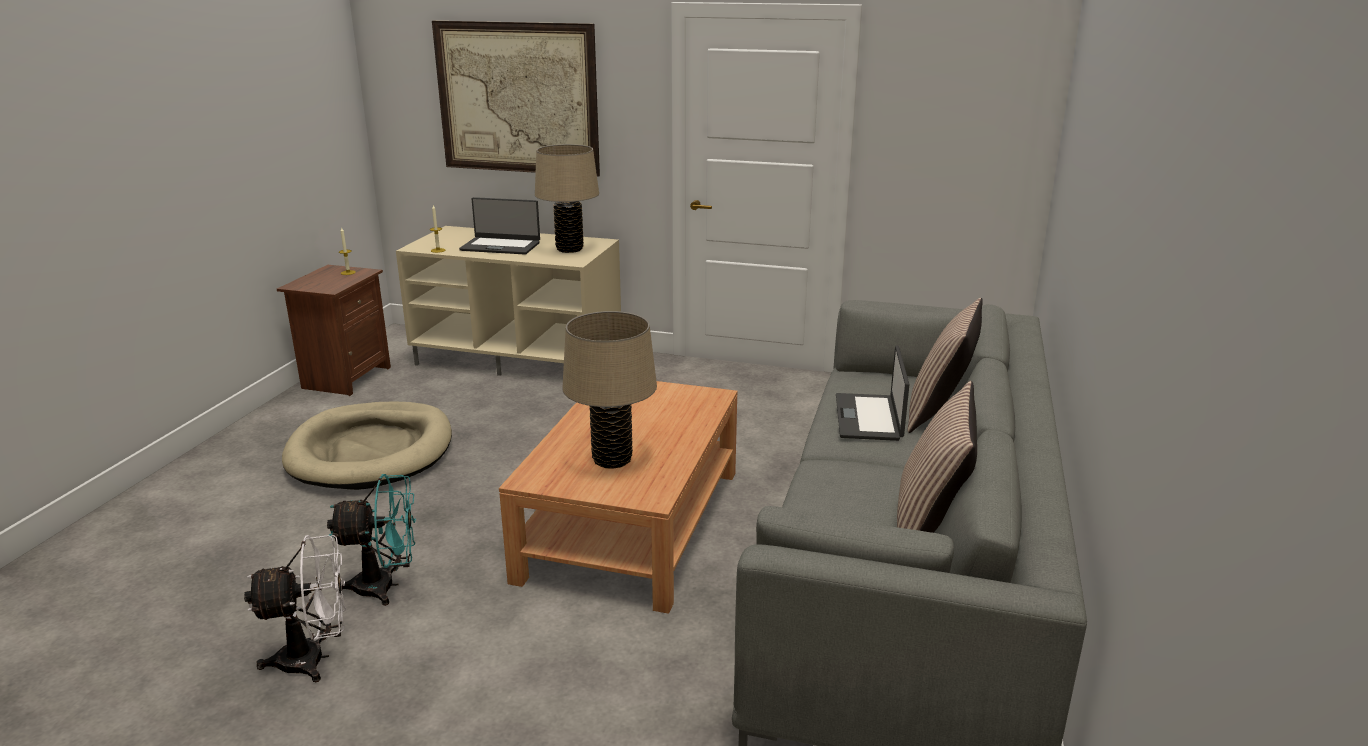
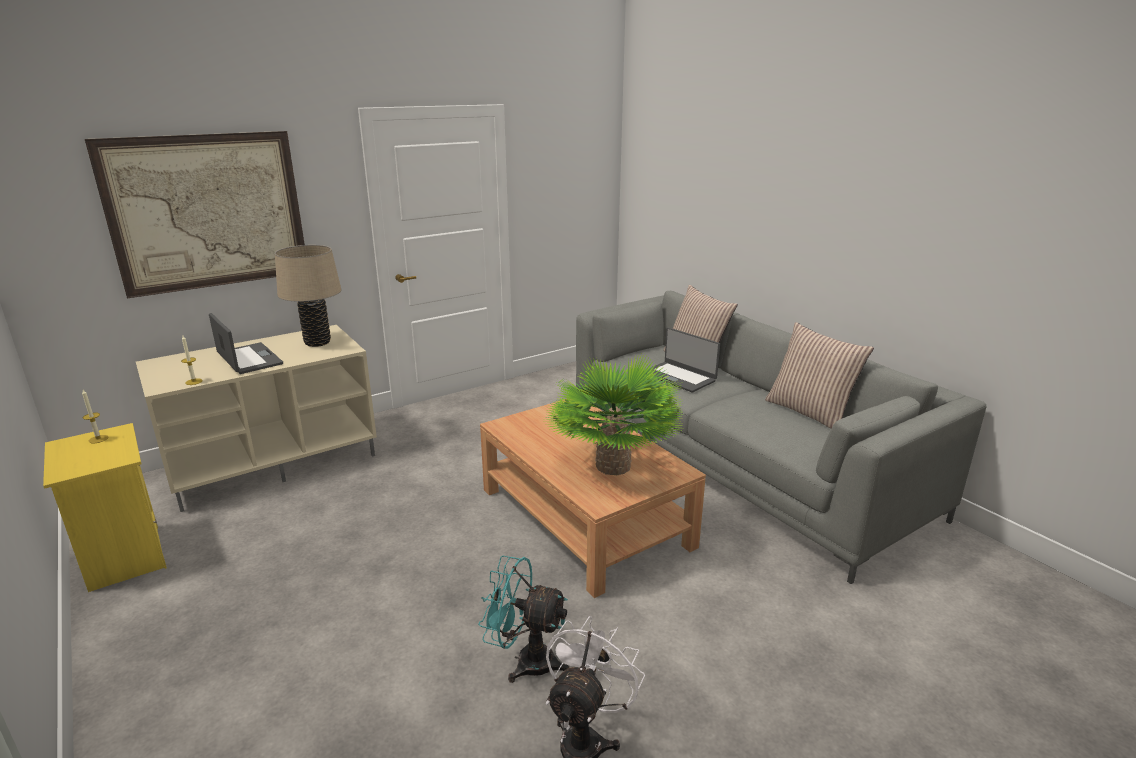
camera: 50 degrees left, 0 degrees up
(345, 378) = (123, 557): brown nightstand -> yellow nightstand
(371, 451) = (297, 592): beige dog bed -> none
(385, 586) = (525, 660): turquoise fan -> turquoise fan turned 105 degrees counterclockwise
(501, 246) = (248, 359): laptop -> laptop turned 90 degrees counterclockwise
(612, 460) = (613, 466): beige table lamp -> potted plant

